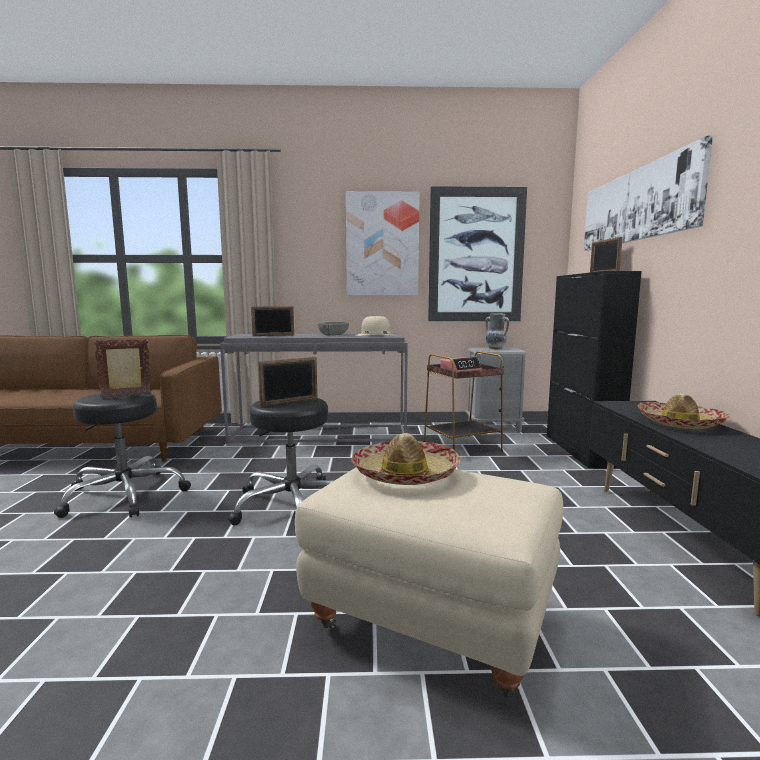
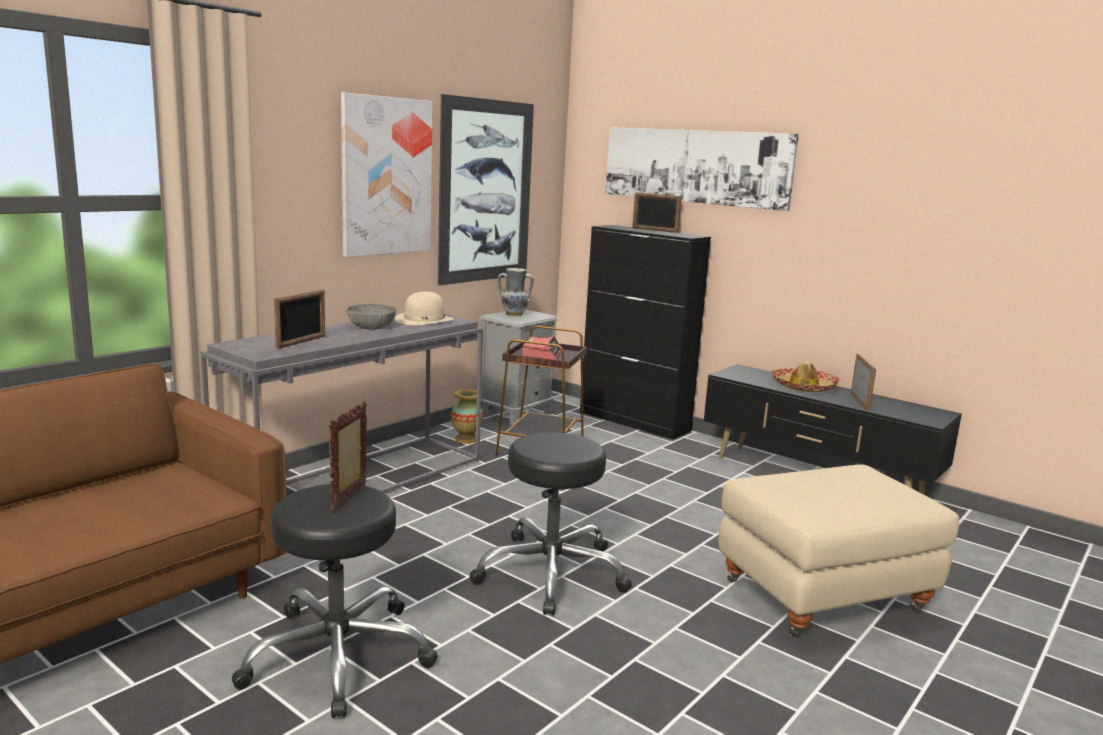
camera: 50 degrees left, 5 degrees up
(289, 402) = (560, 446): picture frame -> picture frame (860, 401)
(405, 474) = (806, 485): hat -> none
(427, 431) = (466, 439): none -> vase

